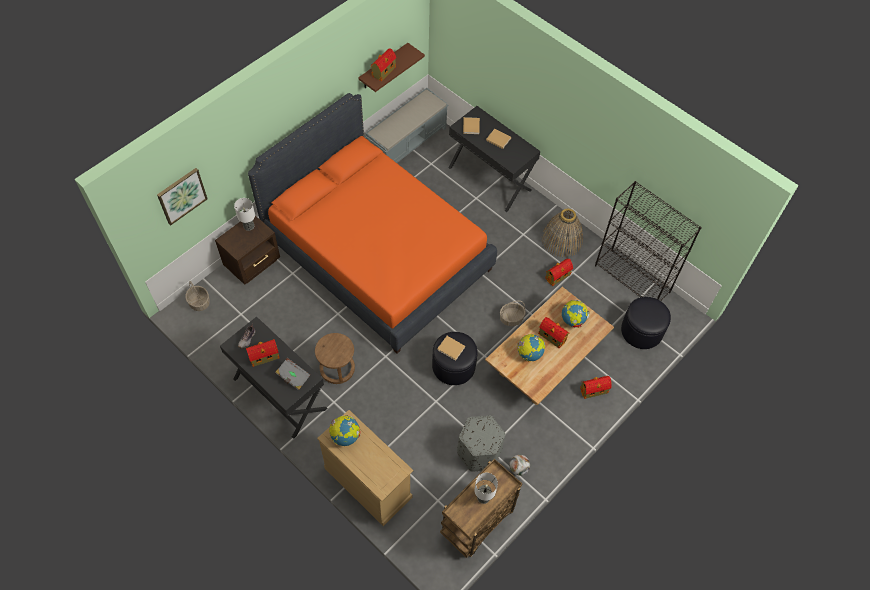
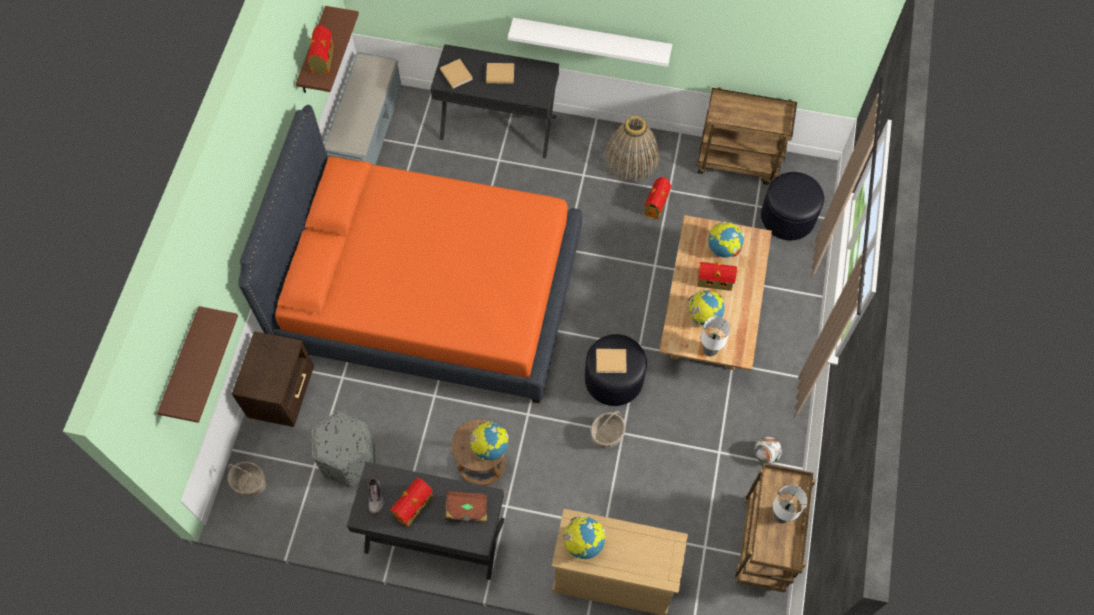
camera: 30 degrees left, 5 degrees up
(181, 195) = (183, 365): picture -> brown shelf
(248, 226) = (263, 351): table lamp -> table lamp (710, 350)
(293, 377) = (467, 510): grey book -> brown book
(339, 355) = (490, 447): none -> globe
(479, 452) = (711, 463): grey ottoman -> grey ottoman (349, 459)
(511, 318) = (639, 284): basket -> basket (607, 435)
(564, 142) = (591, 39): none -> white shelf
(594, 390) = (784, 315): toy house -> none
(632, 279) = (738, 162): black bookcase -> brown cart

